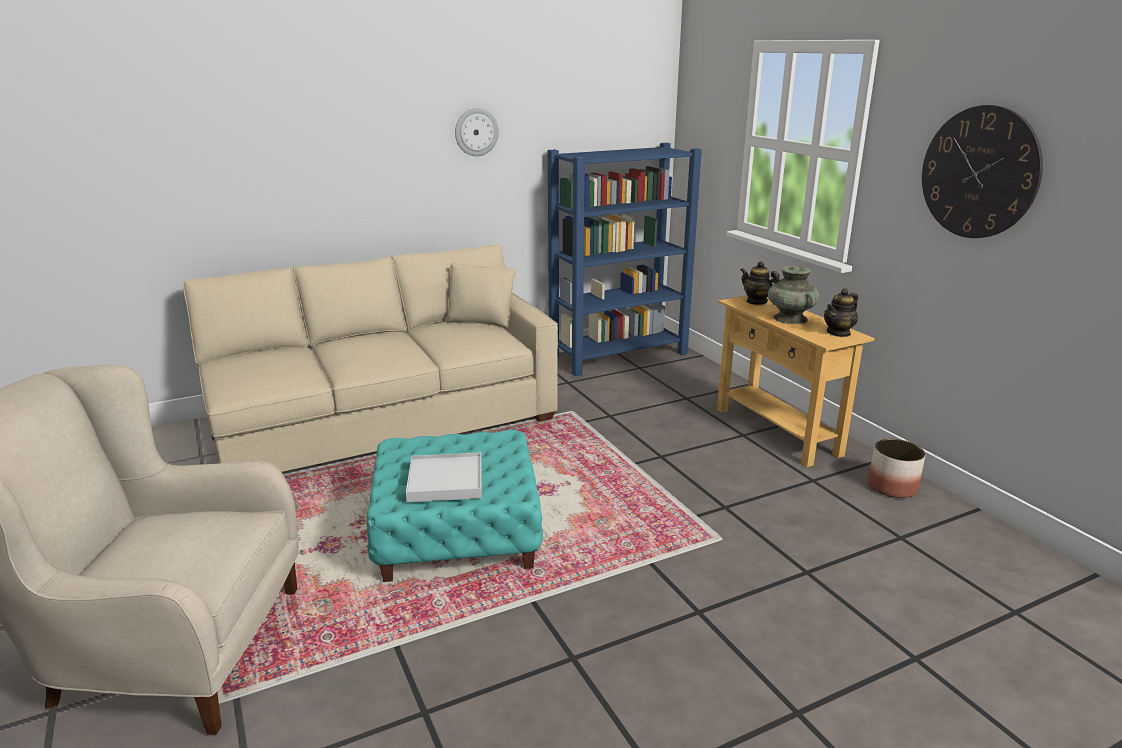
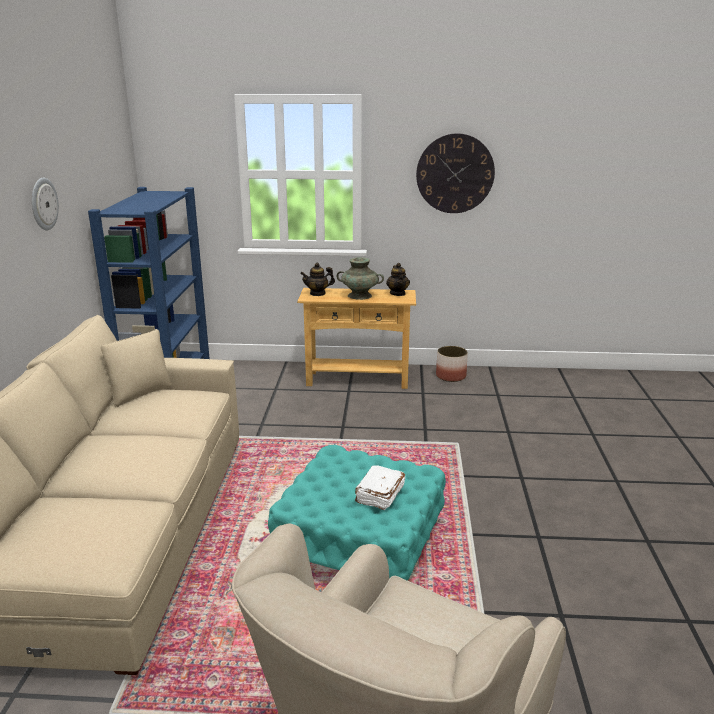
camera: 60 degrees left, 0 degrees up
(445, 481) = (379, 495): white tray -> white book

